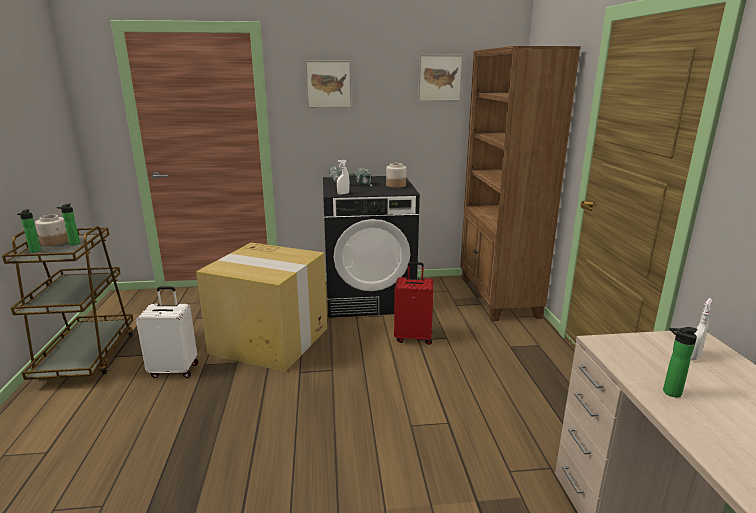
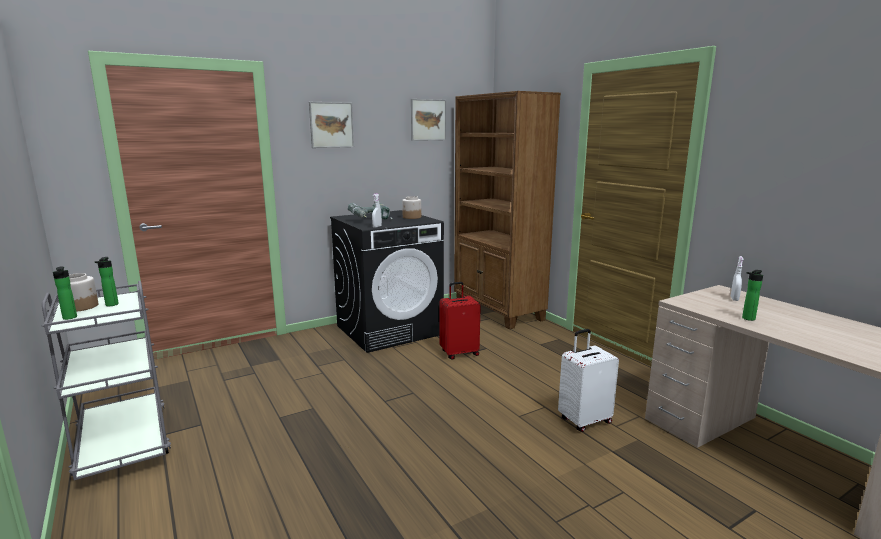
camera: 25 degrees left, 5 degrees down
(87, 357) = (123, 443): brown cart -> grey cart
(174, 370) = (250, 429): white suitcase -> white suitcase (584, 420)
(271, 340) = (329, 382): cardboard box -> none

